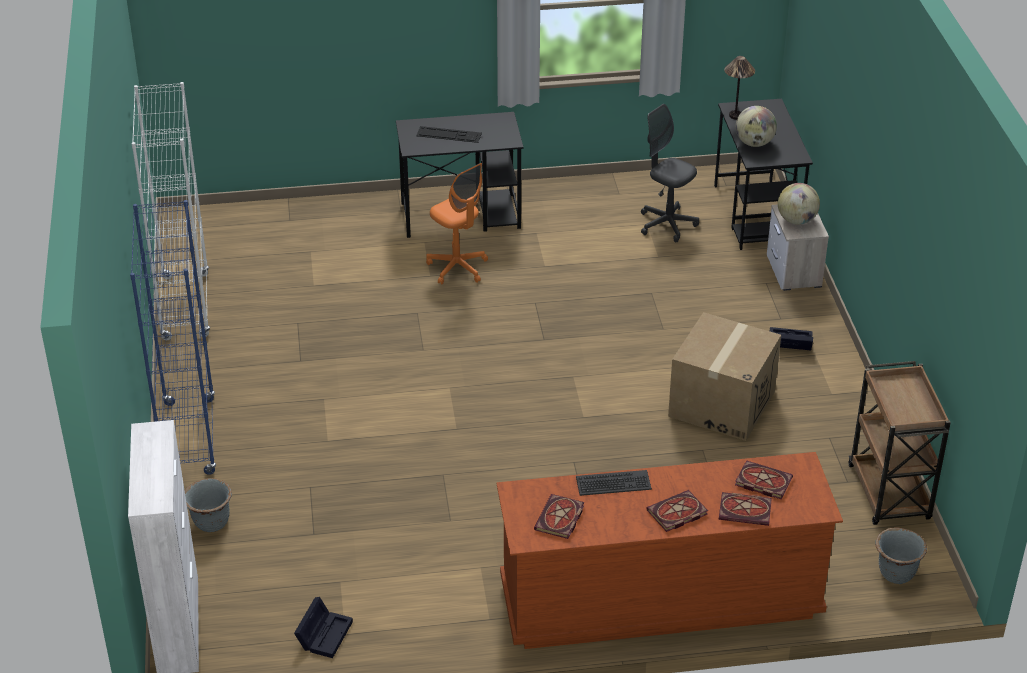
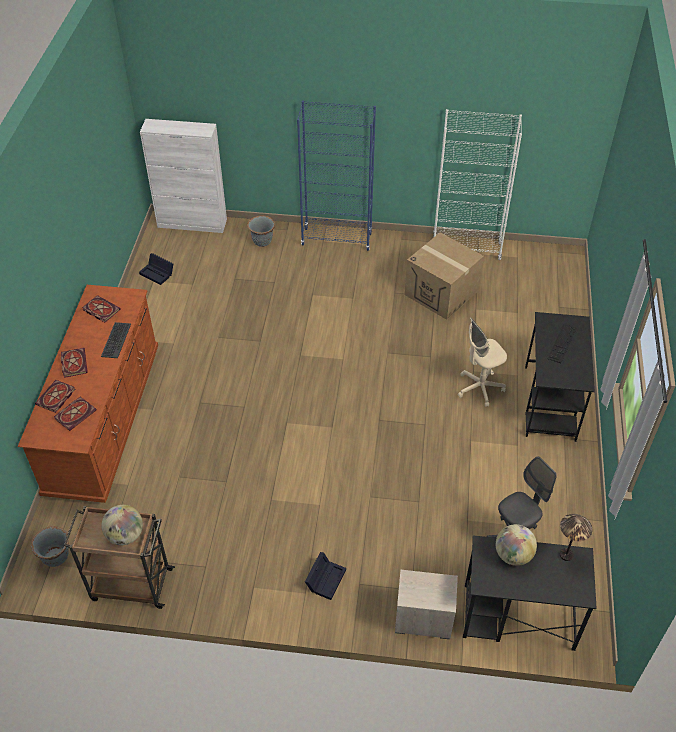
camera: 105 degrees right, 10 degrees up
(457, 268) = (479, 388): orange office chair -> beige office chair
(721, 403) = (270, 508): cardboard box -> cardboard box (441, 293)
(796, 220) = (427, 587): globe -> globe (125, 535)

